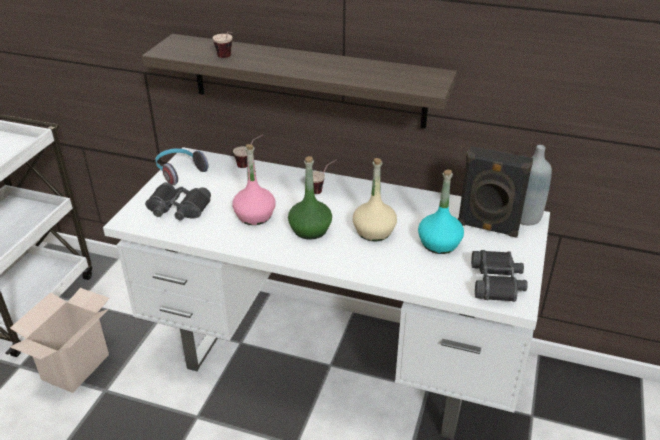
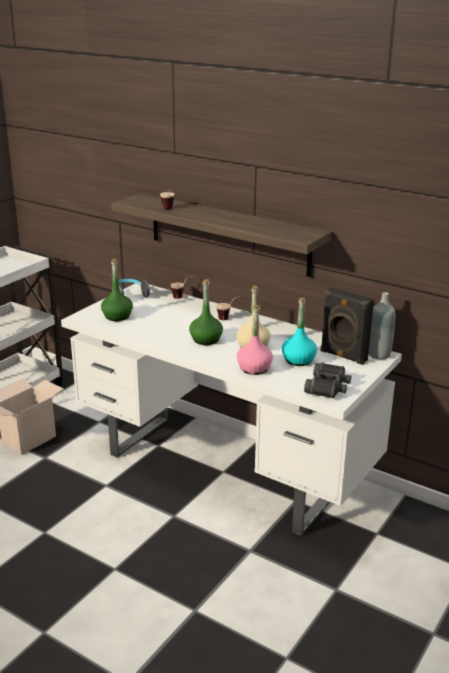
camera: 15 degrees right, 10 degrees down
(178, 209) = (117, 316): black binoculars -> green bottle
(255, 216) = (170, 327): pink bottle -> pink bottle (254, 368)

